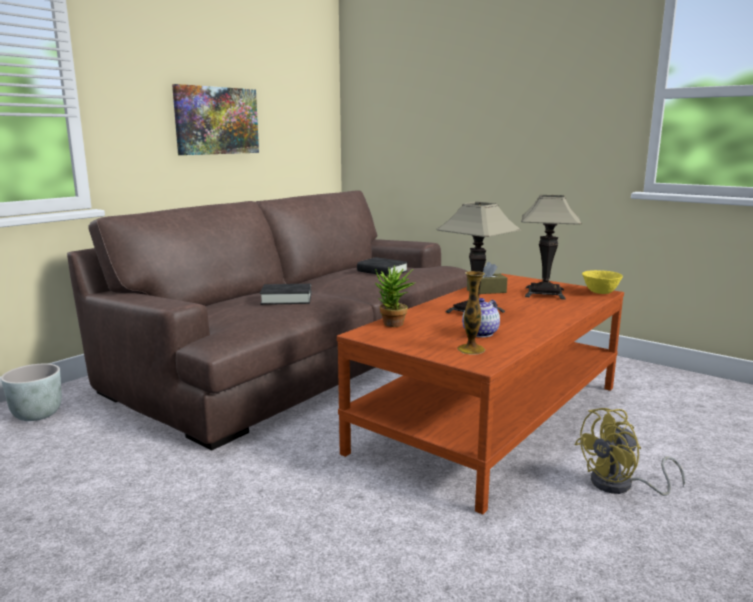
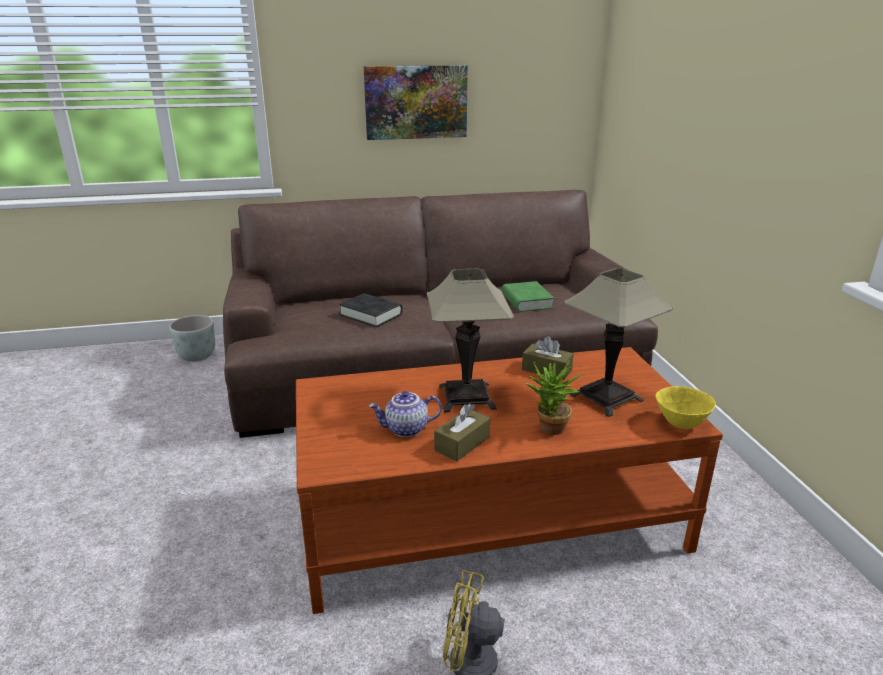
camera: 40 degrees right, 10 degrees up
(382, 271) = (526, 301): black book -> green book
(393, 325) = (359, 385): potted plant -> potted plant (549, 430)
(470, 349) = (352, 446): vase -> none
(527, 329) = (462, 444): none -> brown tissue box

